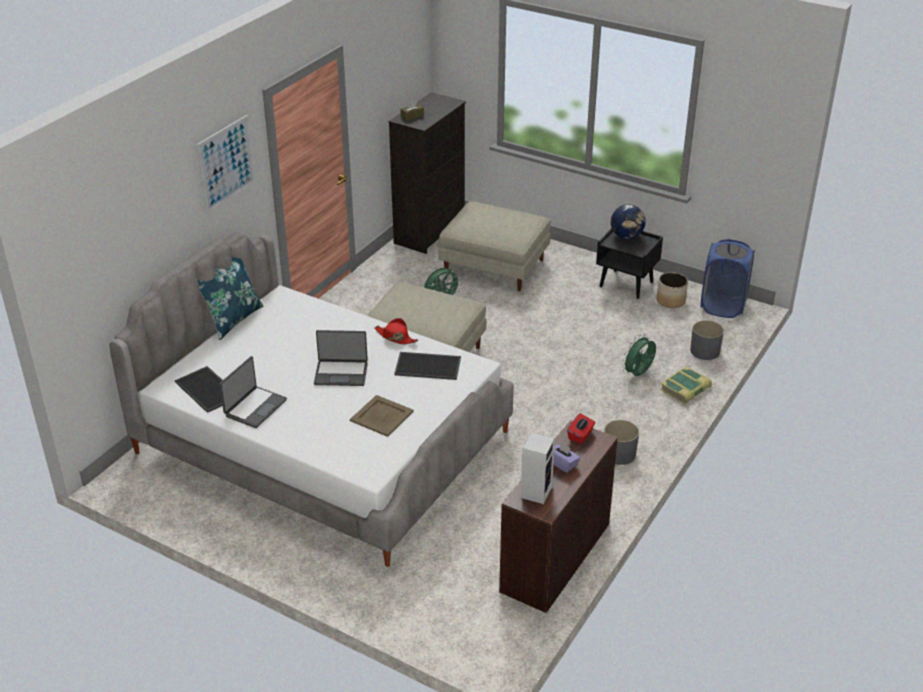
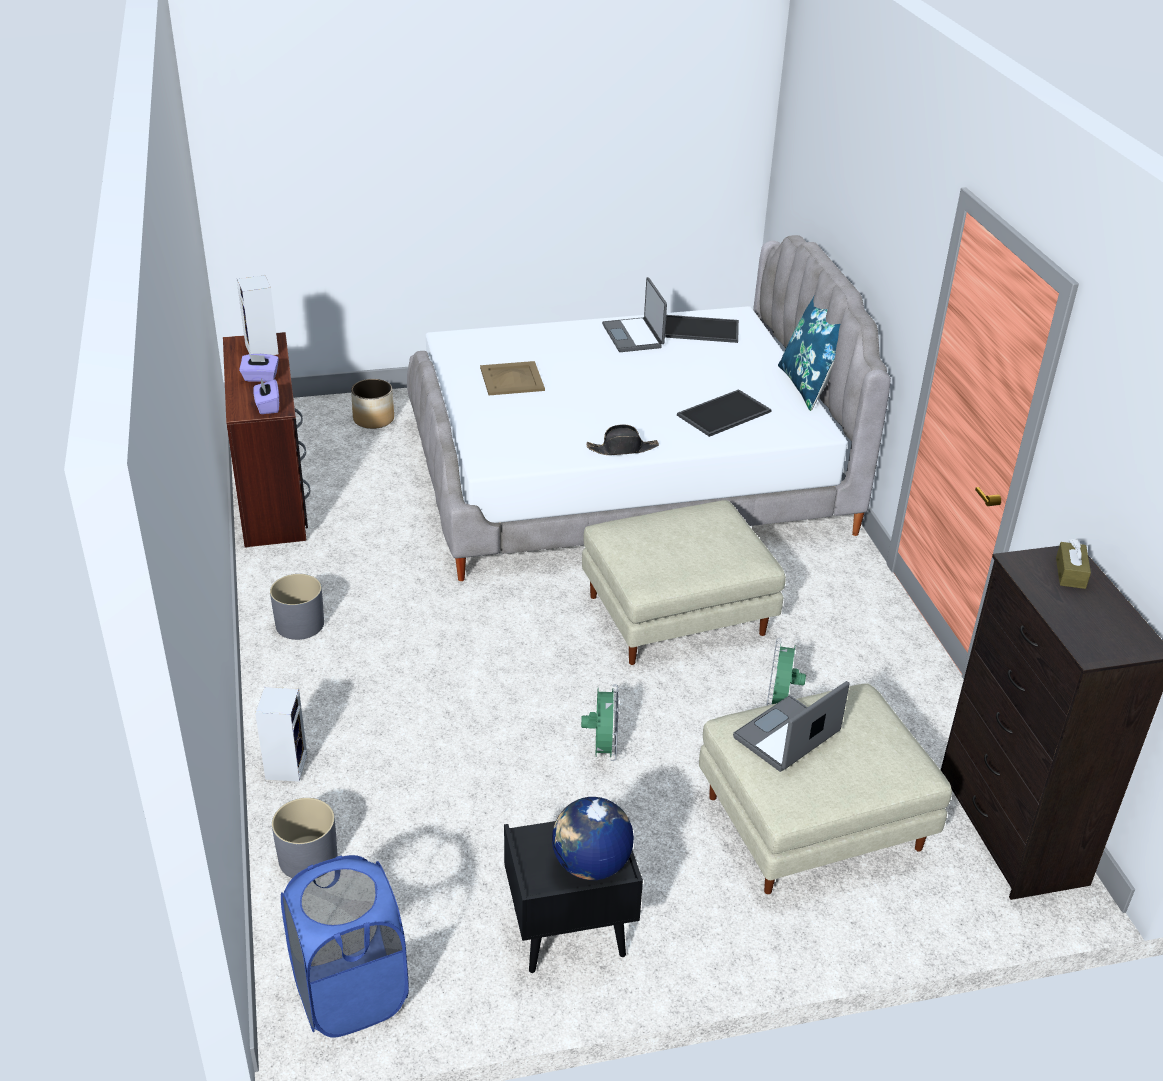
camera: 135 degrees right, 0 degrees up
(226, 163) = (902, 224): picture -> none
(341, 373) = (612, 393): laptop -> laptop (787, 737)
(395, 337) = (622, 449): red hat -> black hat
(428, 365) = (540, 439): tray -> tray (724, 414)
(580, 435) = (267, 406): red tissue box -> purple tissue box
(638, 374) = (375, 751): green fan -> green fan (602, 750)
(671, 301) = (455, 943): planter -> planter (373, 419)
(685, 389) = (286, 765): book -> speaker

